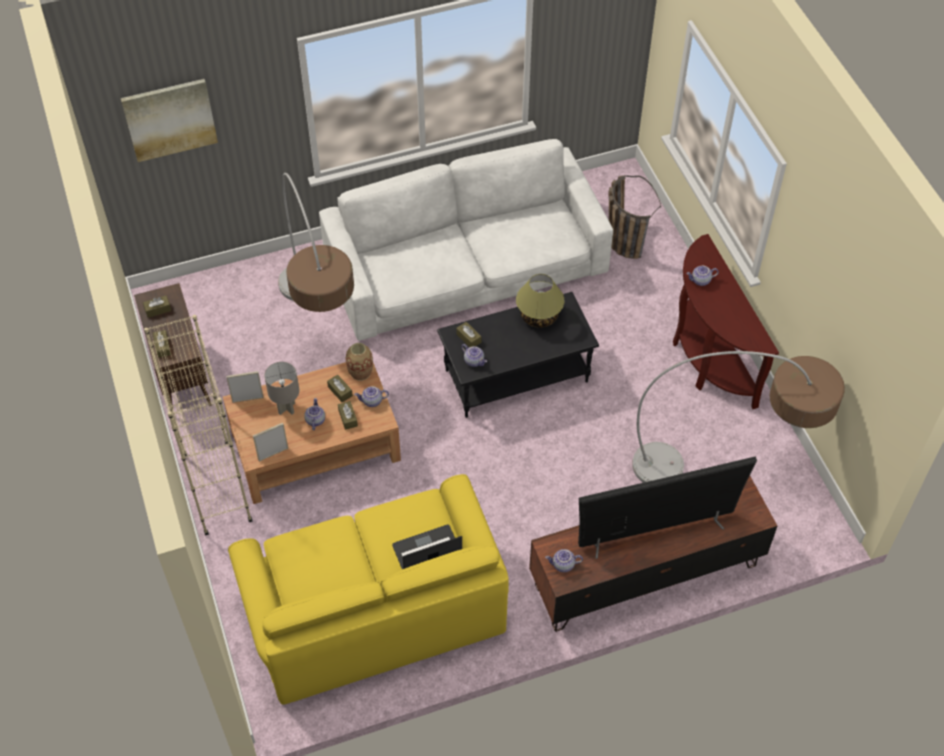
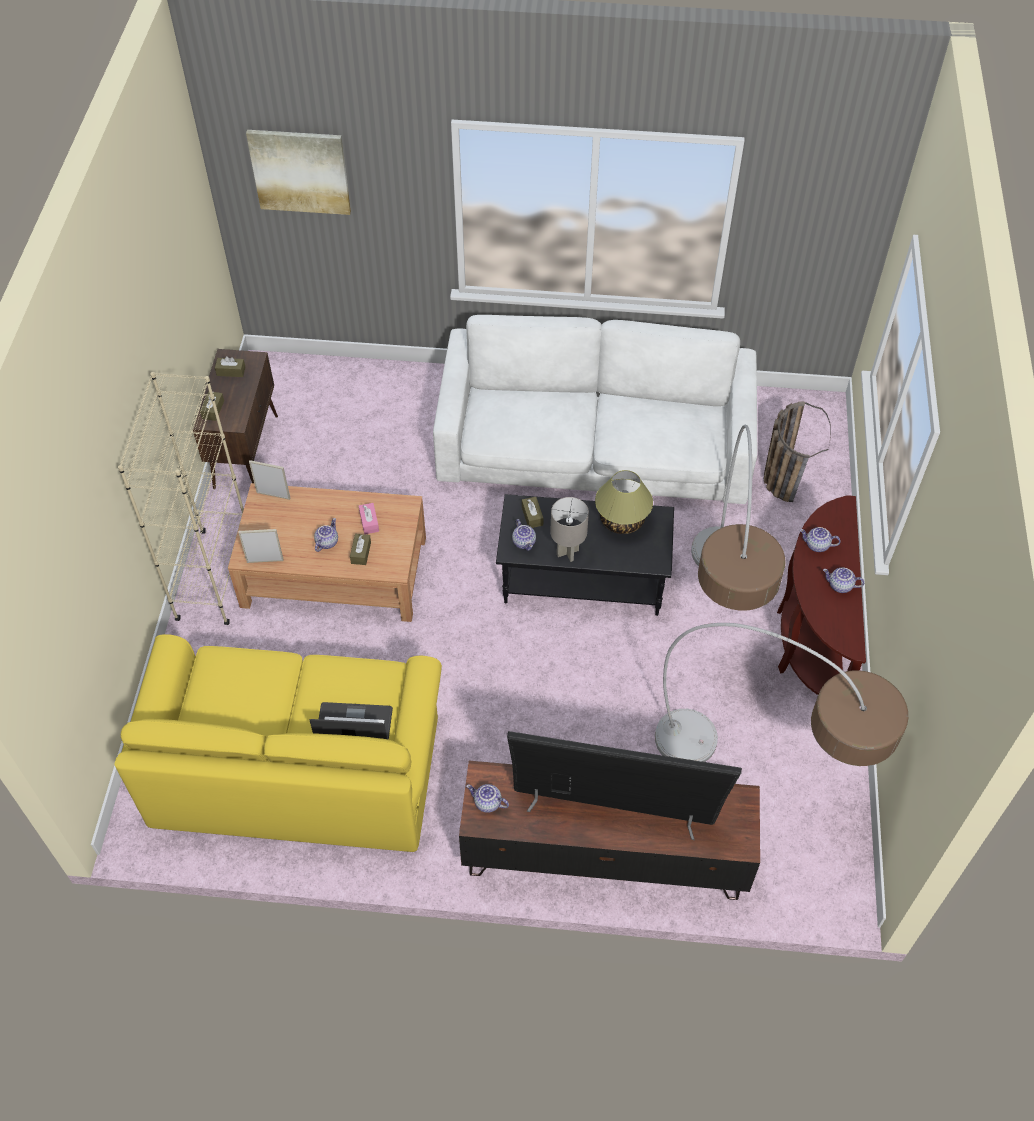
camera: 25 degrees right, 0 degrees up
(287, 408) = (306, 519): grey table lamp -> grey table lamp (568, 553)
(319, 331) = (405, 457): floor lamp -> floor lamp (718, 617)
(340, 391) = (369, 522): brown tissue box -> pink tissue box
(360, 372) = (401, 510): vase -> none
(372, 401) = (395, 545): teapot -> teapot (840, 586)

